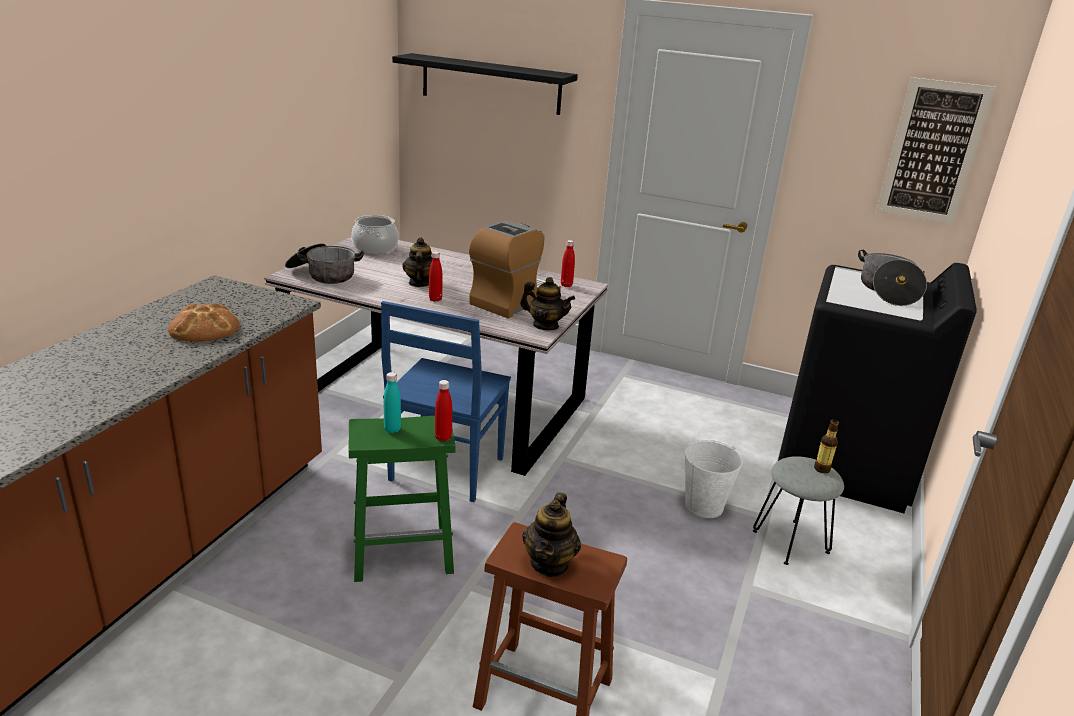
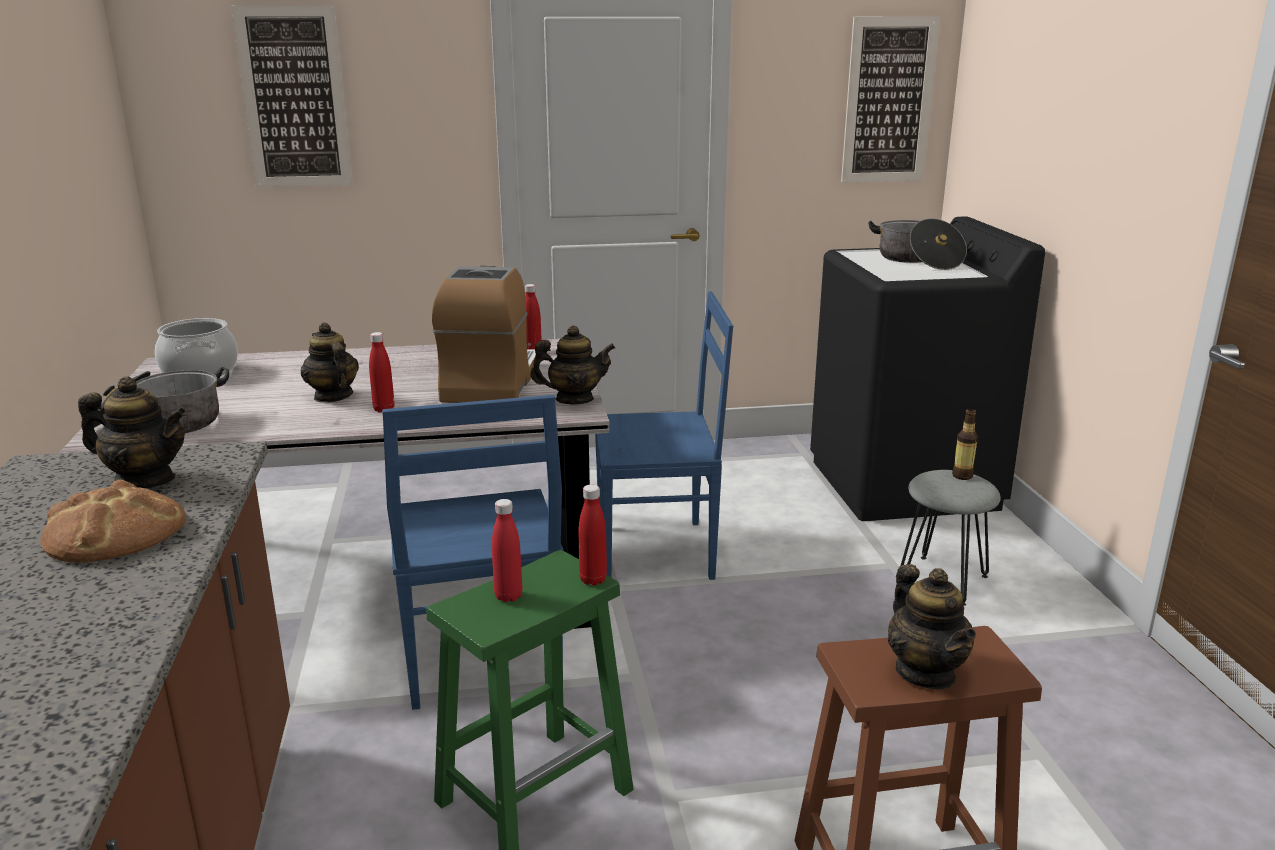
camera: 30 degrees left, 5 degrees down
(246, 306) = (145, 480): none -> teapot
(392, 429) = (508, 596): turquoise bottle -> red bottle
(490, 84) = (294, 98): black shelf -> picture
(613, 446) = (659, 551): none -> blue chair
(704, 506) = (824, 578): white bucket -> none

